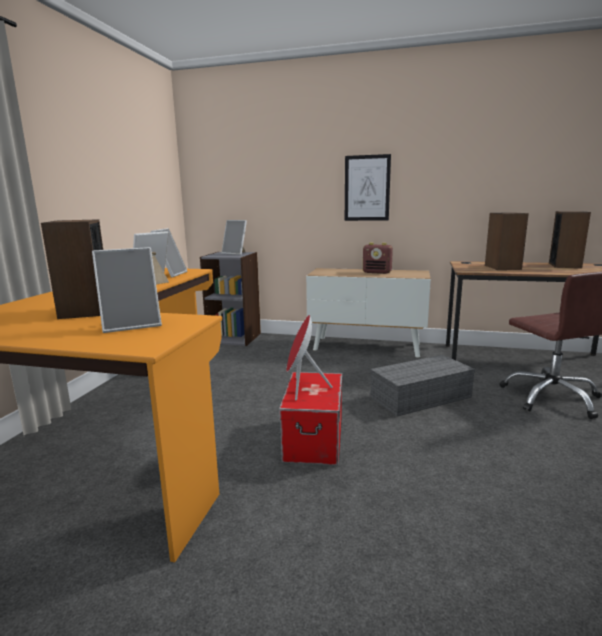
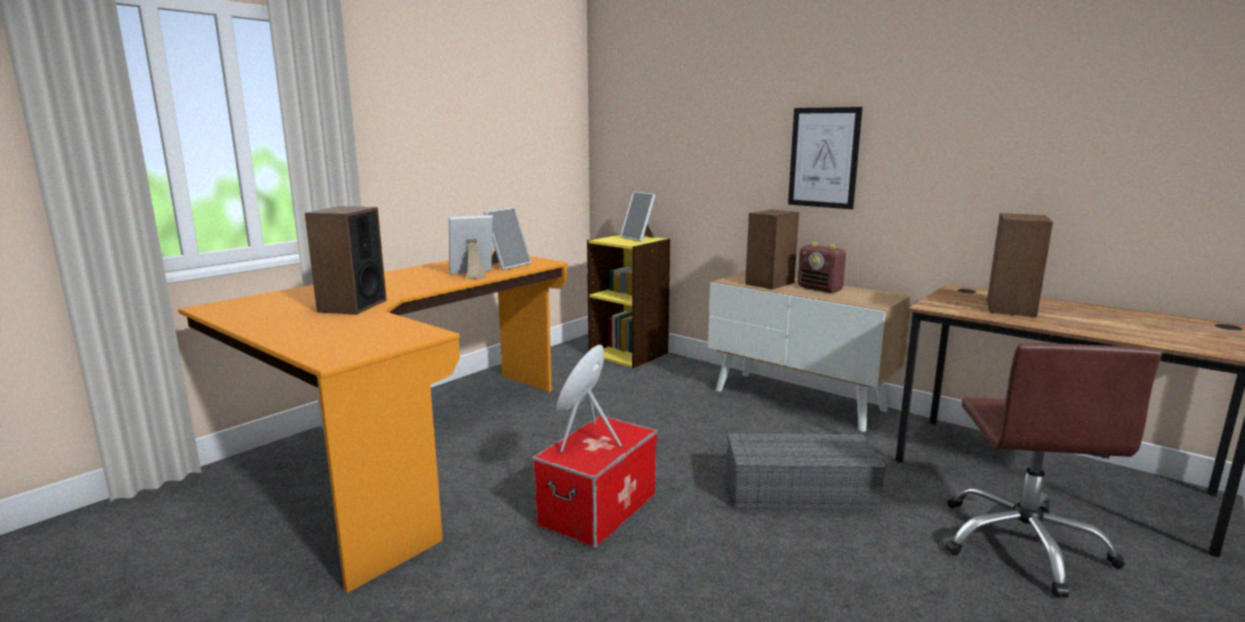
camera: 25 degrees right, 0 degrees up
(132, 325) = (363, 330): picture frame -> none
(234, 338) = (629, 354): grey bookcase -> yellow bookcase
(565, 265) = (1145, 319): speaker -> speaker (770, 283)

